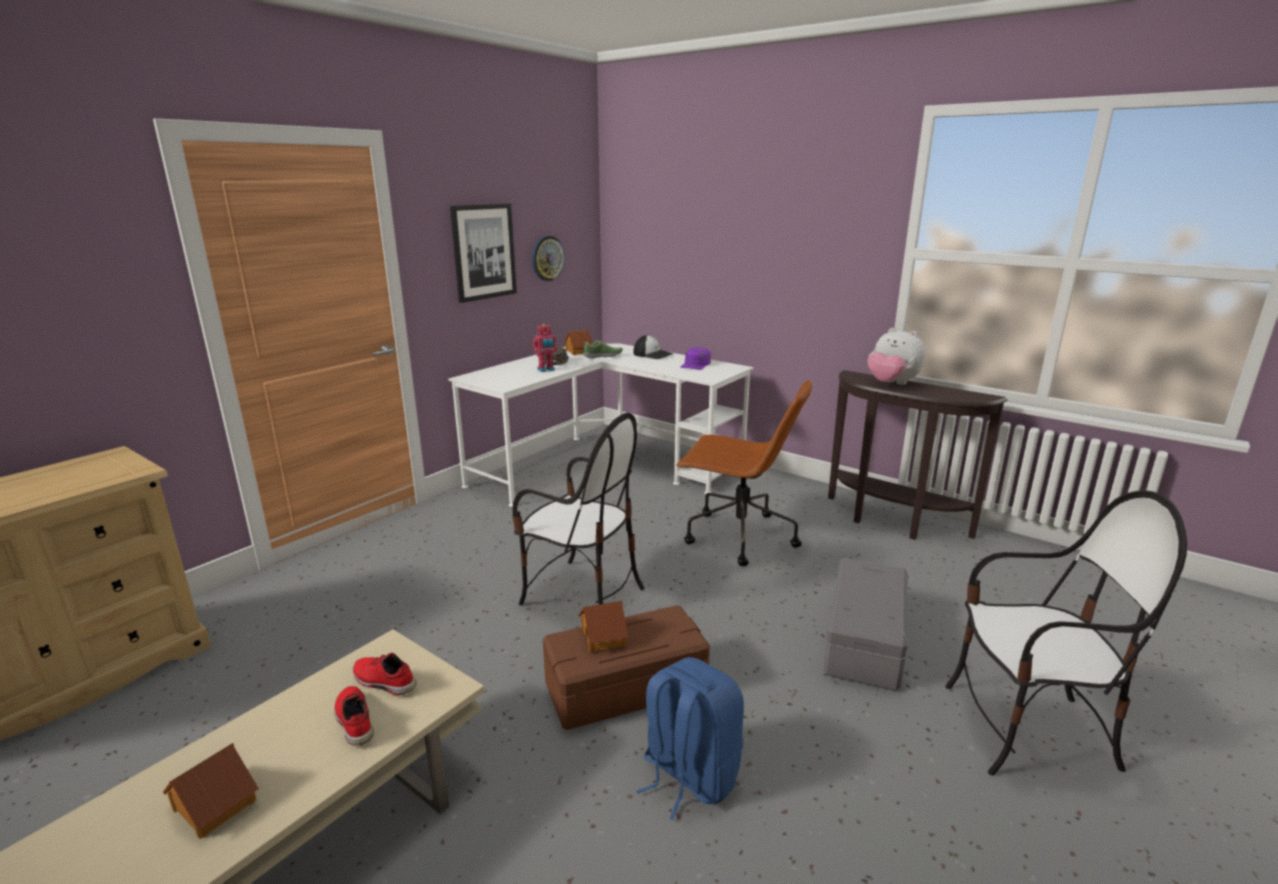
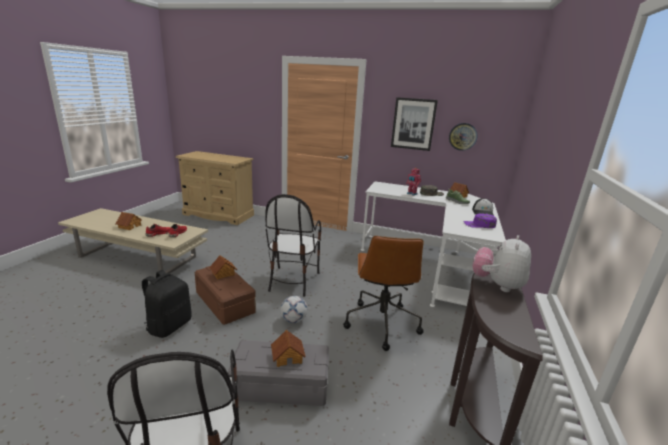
camera: 70 degrees right, 0 degrees up
(688, 775) = (169, 326): blue backpack -> black backpack
(711, 610) = (293, 320): none -> football
(871, 588) = (288, 356): none -> toy house

